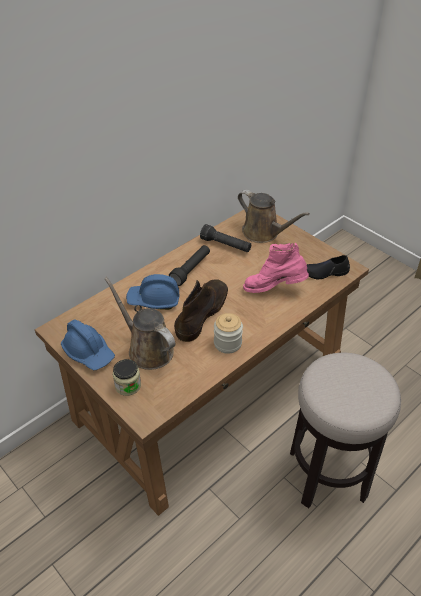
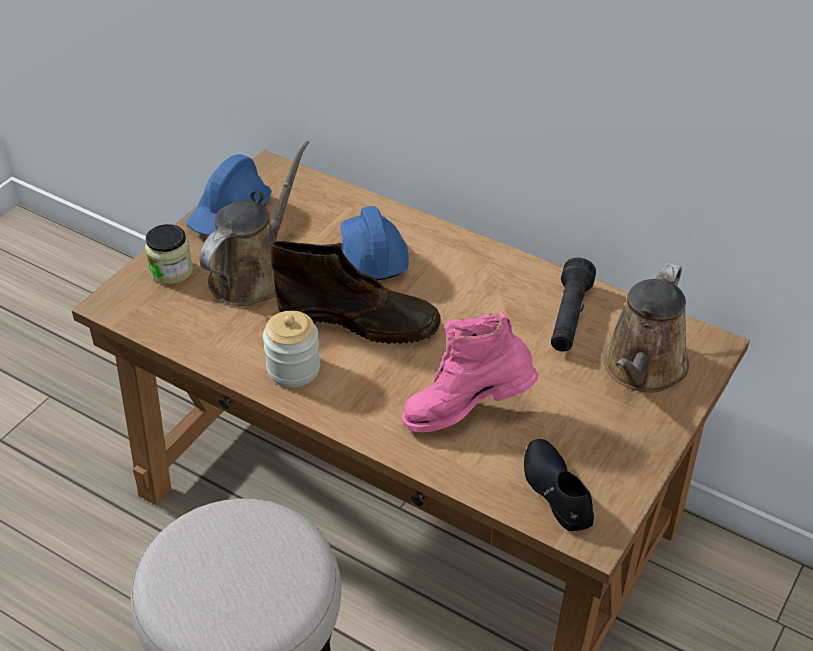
camera: 75 degrees right, 0 degrees up
(191, 270) = (472, 284): black flashlight -> none
(274, 289) = (466, 412): pink boot -> pink boot turned 90 degrees counterclockwise

